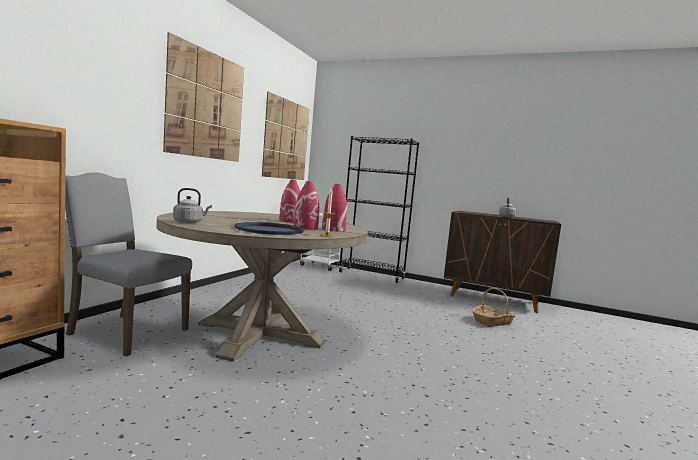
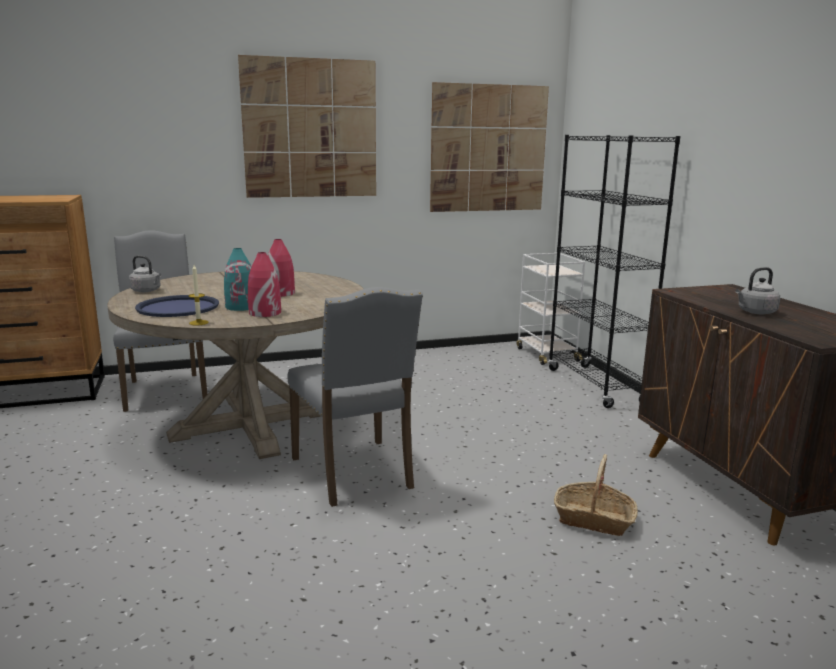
camera: 50 degrees right, 10 degrees up
(305, 228) = (241, 307): red vase -> turquoise vase
(382, 337) = (355, 473): none -> grey chair

